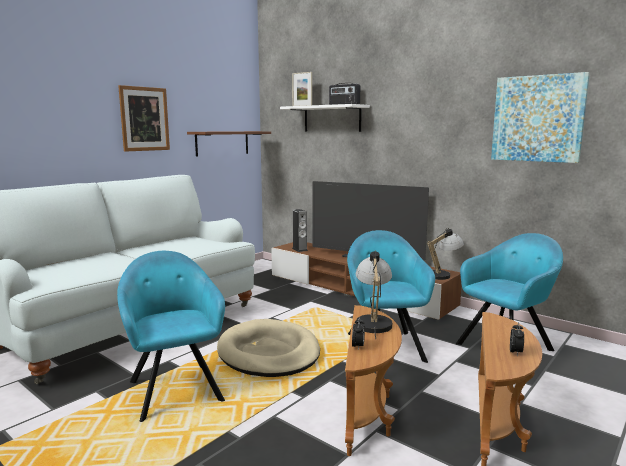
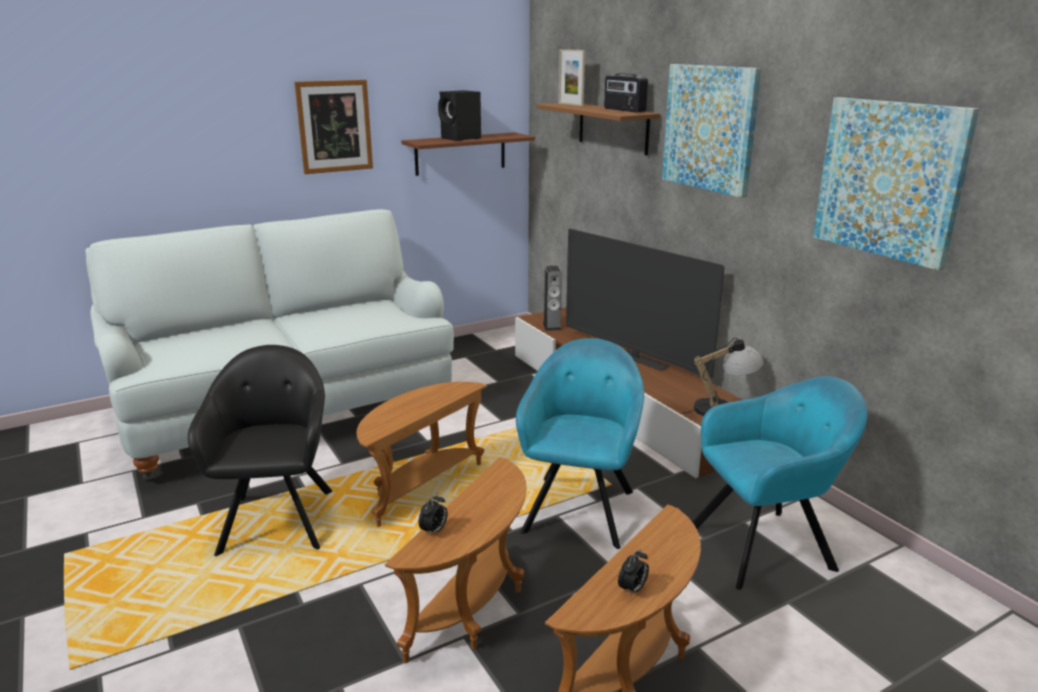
camera: 20 degrees right, 10 degrees up
(174, 388) = (278, 518): turquoise armchair -> black armchair
(226, 131) = (461, 138): none -> black speaker
(269, 353) = (420, 488): beige dog bed -> brown side table
(332, 119) = (613, 128): white shelf -> brown shelf
(373, 321) = (494, 491): table lamp -> none
(408, 108) = (710, 128): none -> picture

